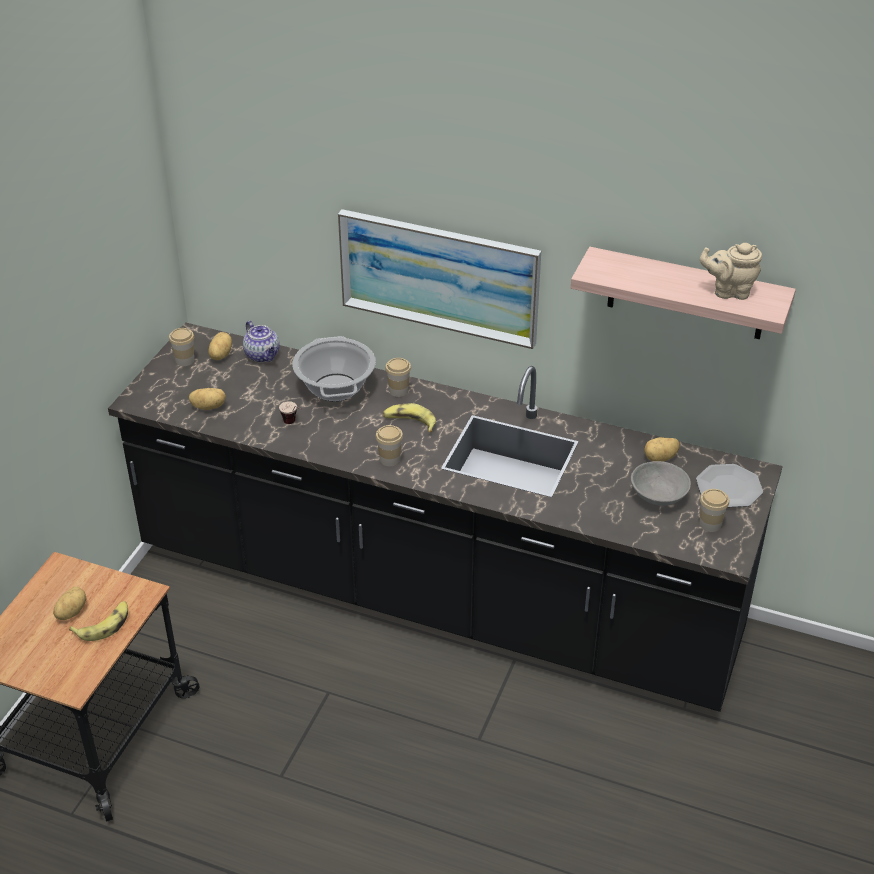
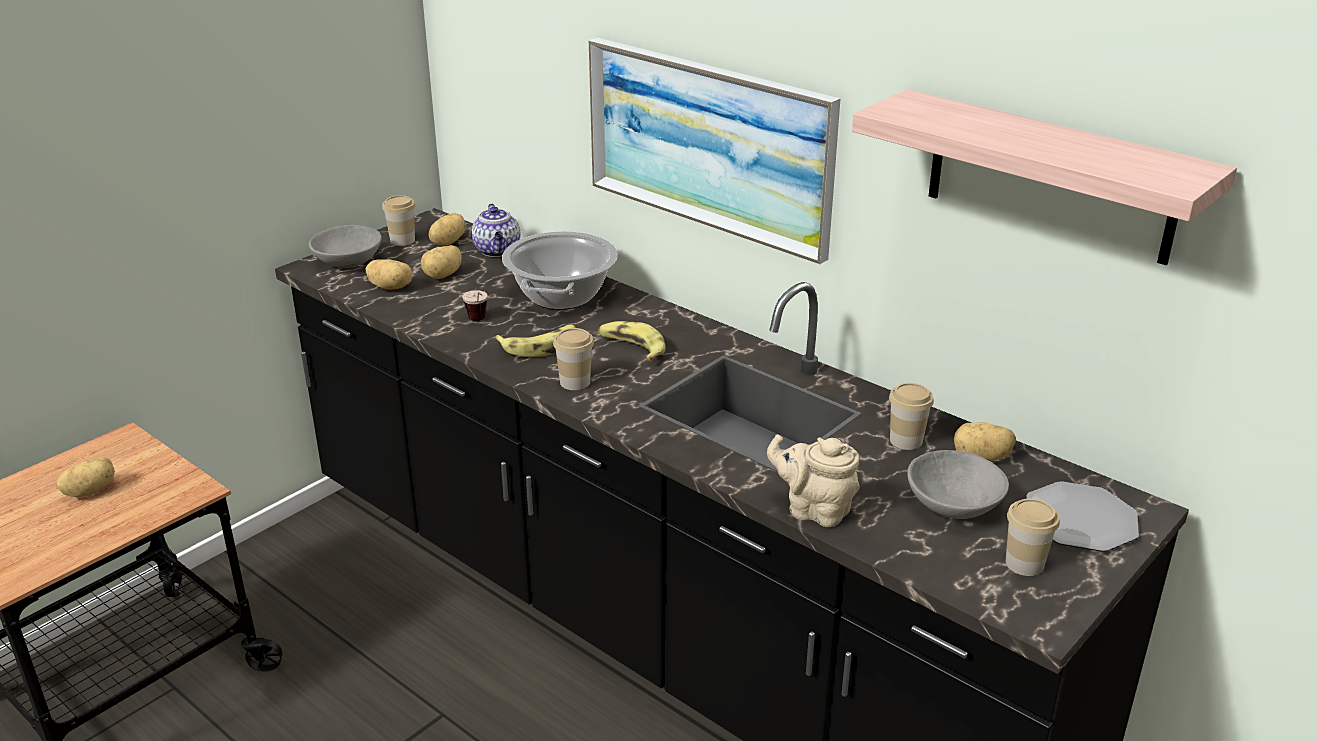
camera: 20 degrees right, 10 degrees down
(104, 625) = (114, 515): banana -> banana (540, 346)
(160, 390) = (349, 262): none -> grey bowl
(239, 387) = (443, 275): none -> potato
(398, 391) = (641, 312): cup -> cup (906, 440)
(729, 291) = (1111, 155): beige teapot -> beige teapot (814, 510)

